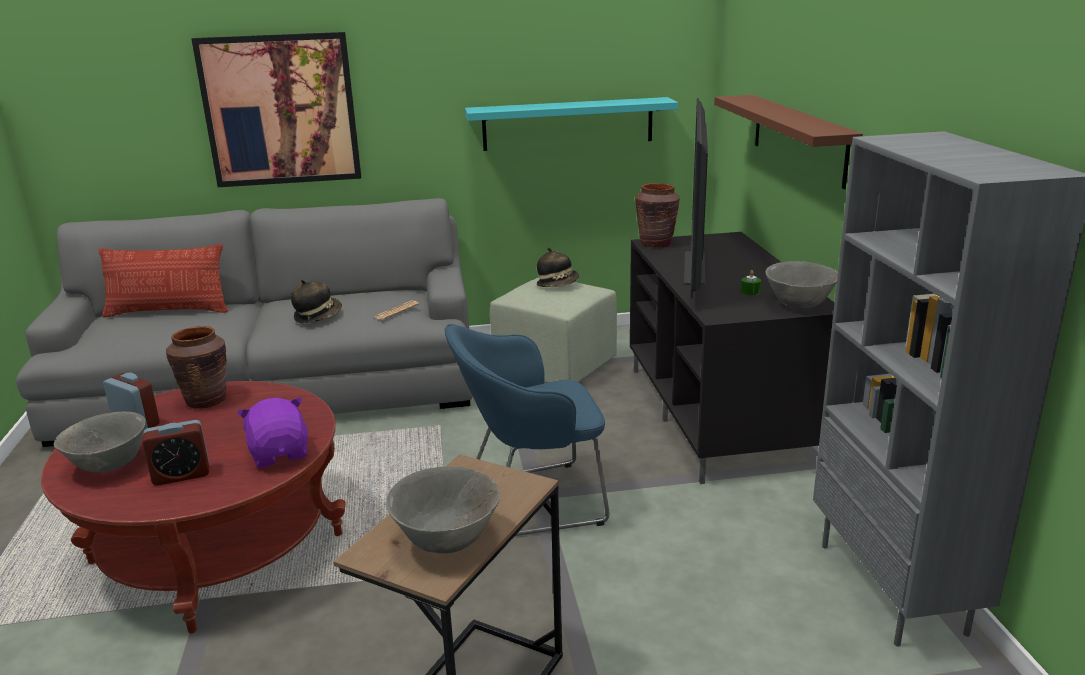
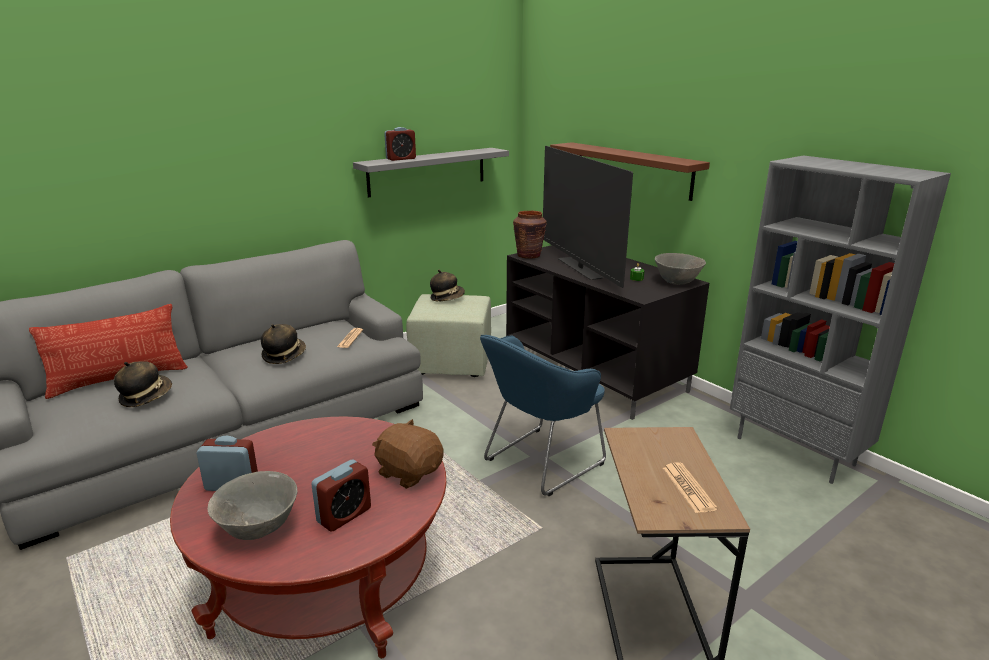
camera: 30 degrees left, 0 degrees up
(169, 331) = (146, 396): none -> hat
(206, 400) = (277, 447): brown vase -> none
(280, 110) = (194, 172): picture -> none
(280, 453) = (409, 472): purple plush toy -> brown plush toy
(446, 540) = (688, 488): grey bowl -> newspaper
(522, 106) = (401, 159): none -> alarm clock
(568, 124) = (427, 171): turquoise shelf -> grey shelf

